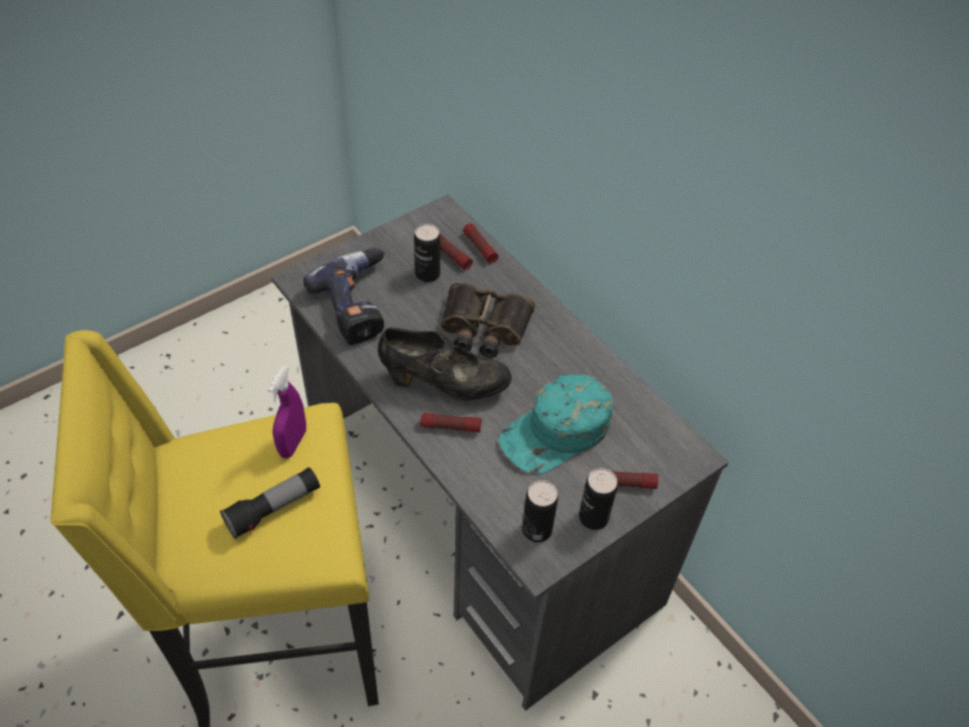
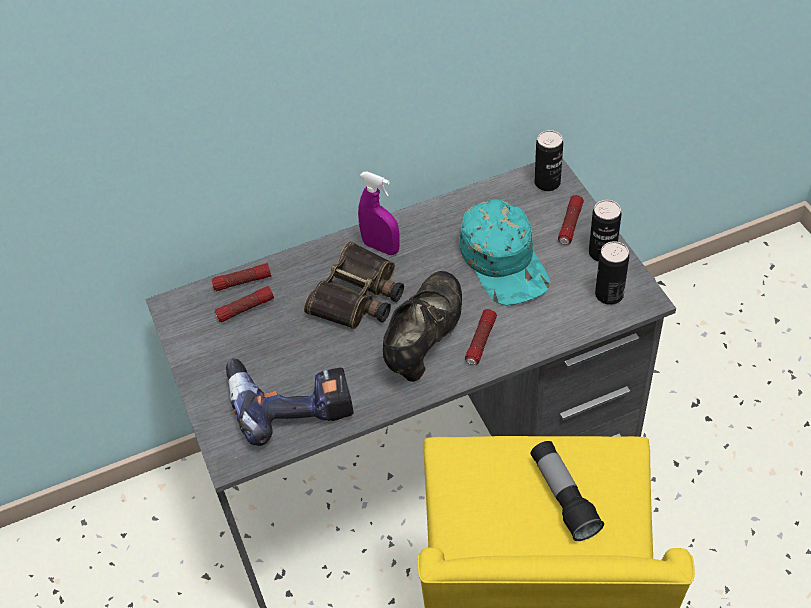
camera: 70 degrees left, 0 degrees up
(293, 443) = (482, 474): purple spray bottle -> purple spray bottle (381, 247)
(427, 274) = (266, 333): can -> can (547, 183)

